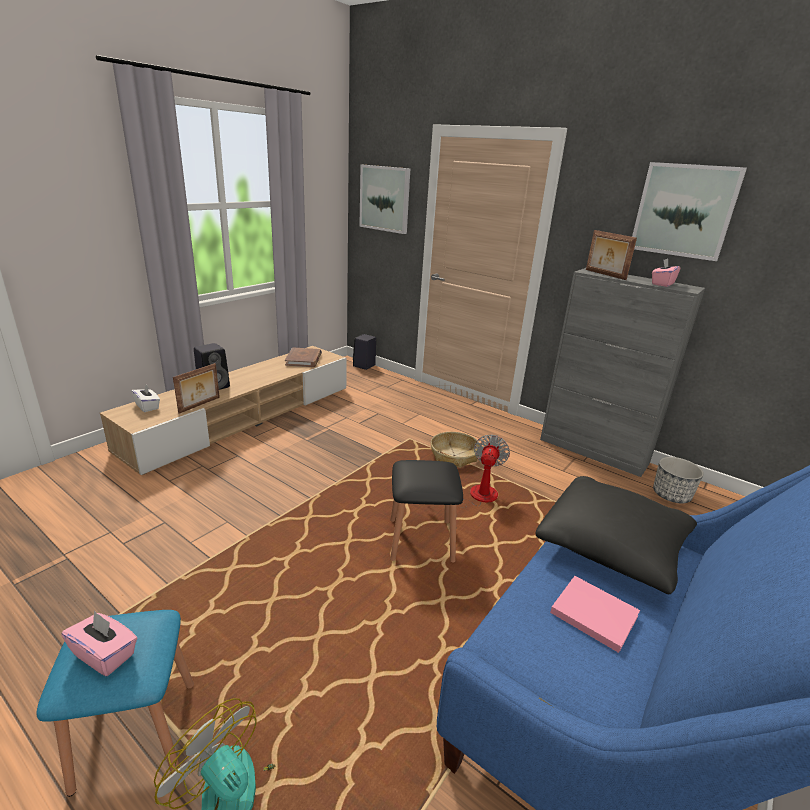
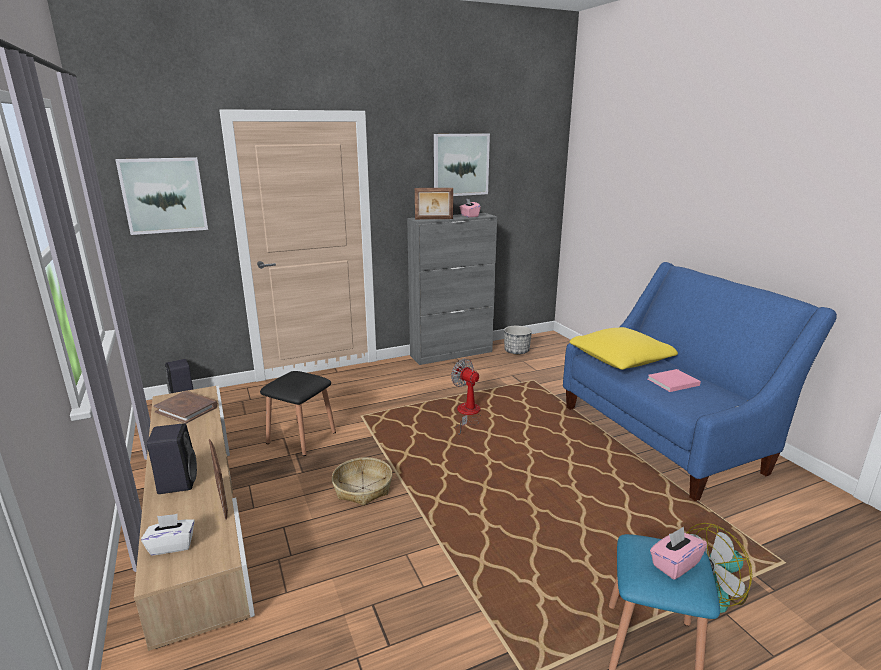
camera: 60 degrees left, 5 degrees down
(421, 540) = (503, 452): black stool -> black stool (301, 437)
(454, 455) = (407, 404): basket -> basket (363, 488)
(612, 546) = (620, 360): black pillow -> yellow pillow

